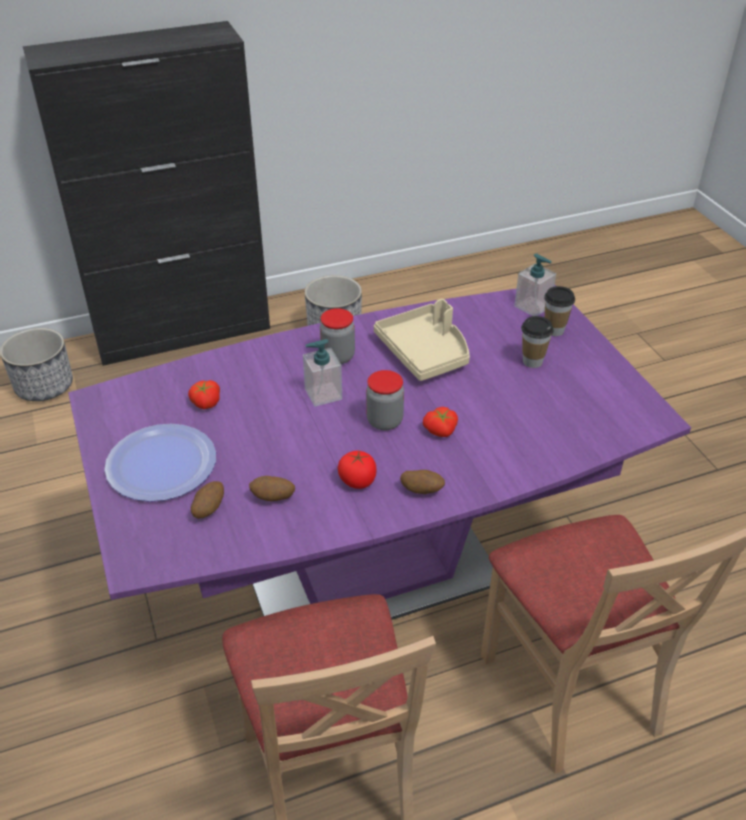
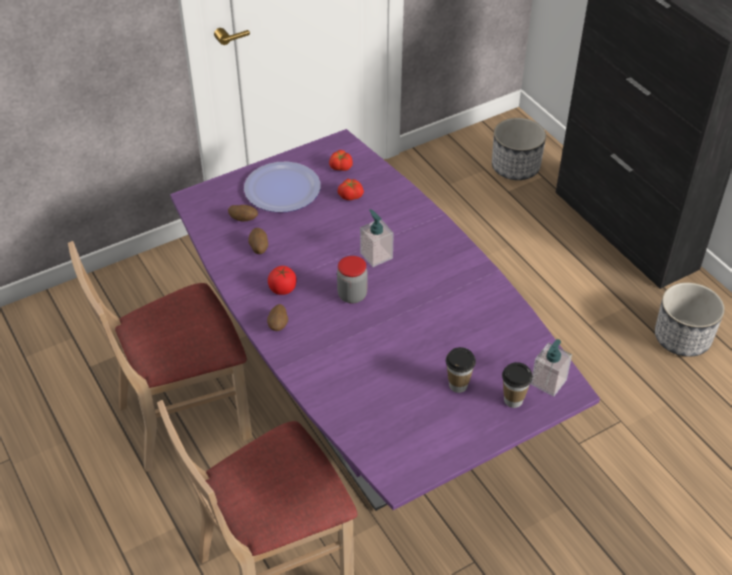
camera: 80 degrees right, 5 degrees up
(338, 357) = (426, 257): jar -> none
(425, 352) = (449, 310): beige tray -> none
(441, 431) = (348, 330): tomato -> tomato (340, 167)

